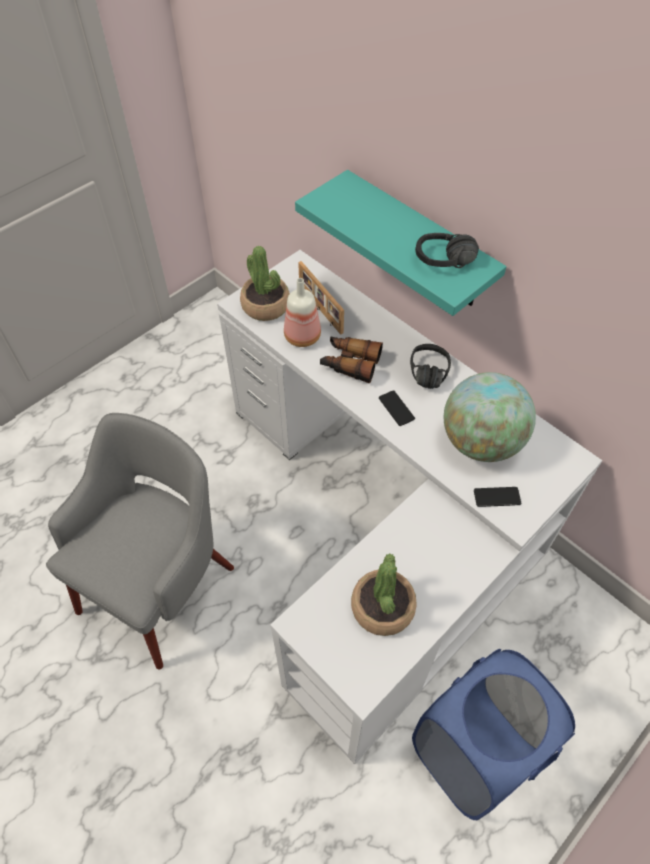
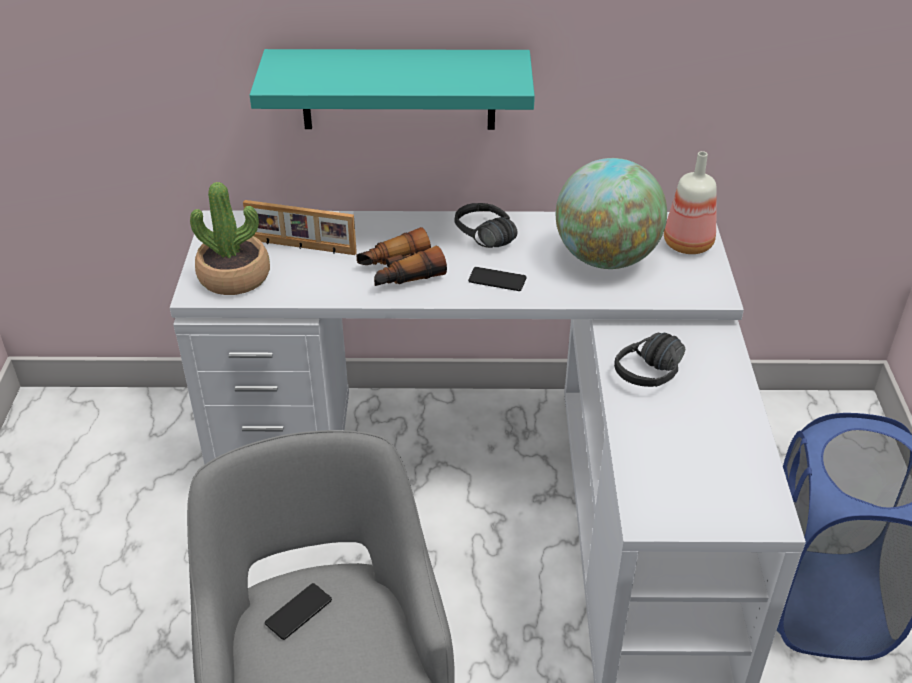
camera: 45 degrees left, 15 degrees down
(303, 337) = (318, 279): bottle -> bottle (689, 244)
(383, 607) = (697, 445): potted plant -> none
(446, 266) = (480, 73): black headphones -> black headphones (659, 378)
(497, 497) = (676, 288): phone -> phone (298, 612)

